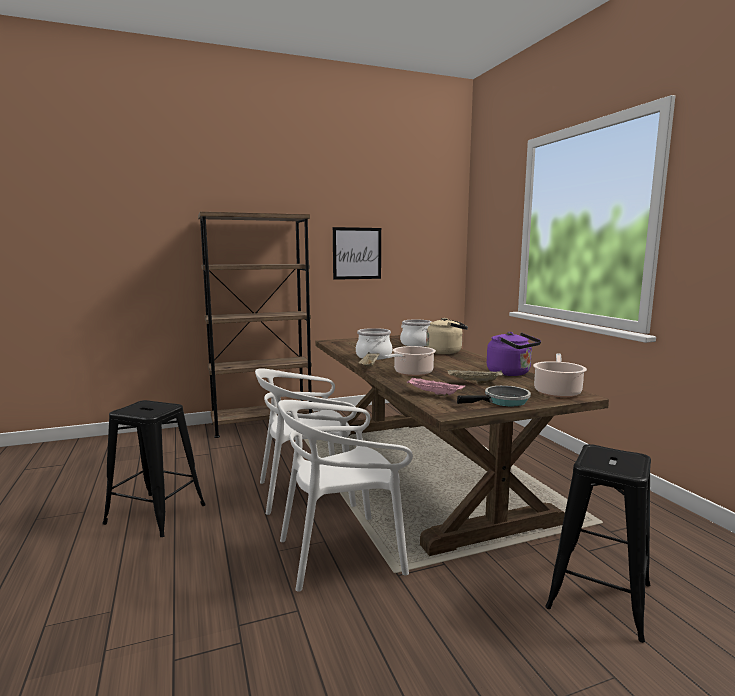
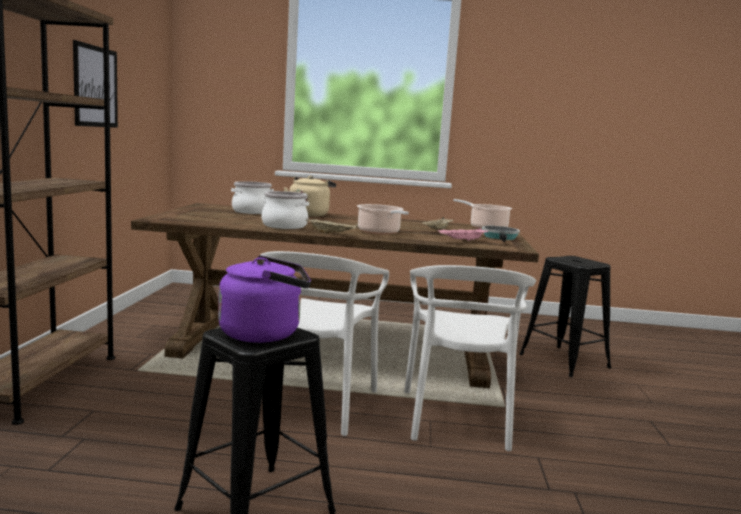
camera: 65 degrees left, 0 degrees up
(511, 373) = (420, 222): purple kettle -> purple kettle (265, 333)

